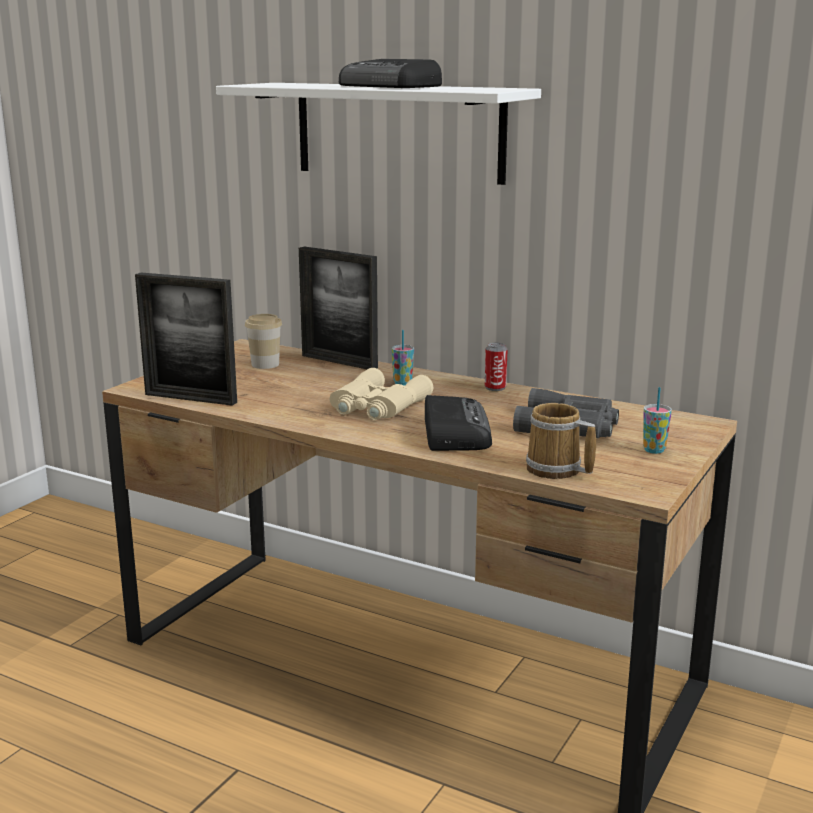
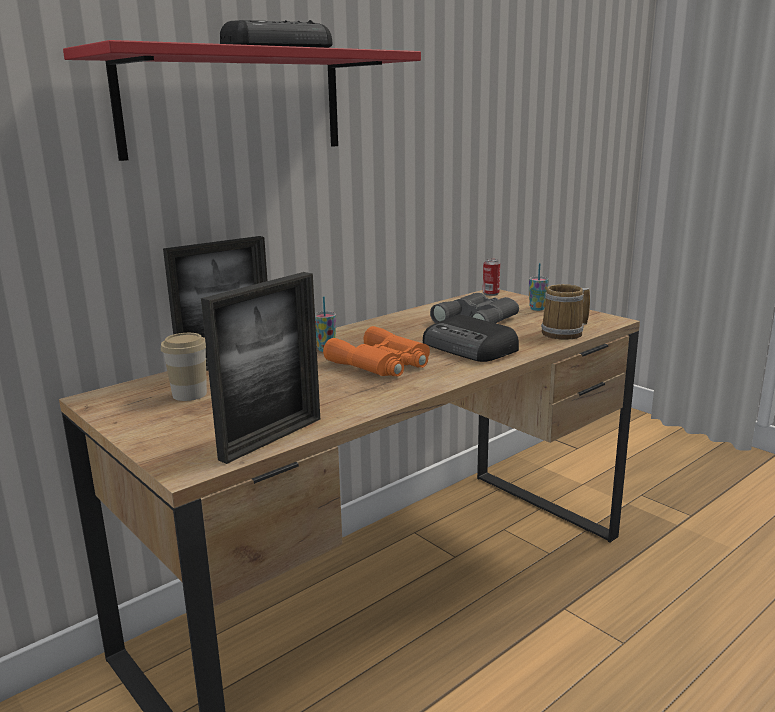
camera: 70 degrees left, 0 degrees up
(377, 406) = (381, 363): beige binoculars -> orange binoculars
(398, 131) = (234, 103): white shelf -> red shelf
(454, 432) = (470, 348): radio -> radio turned 150 degrees counterclockwise
(495, 388) = (371, 325): can -> can (490, 294)

